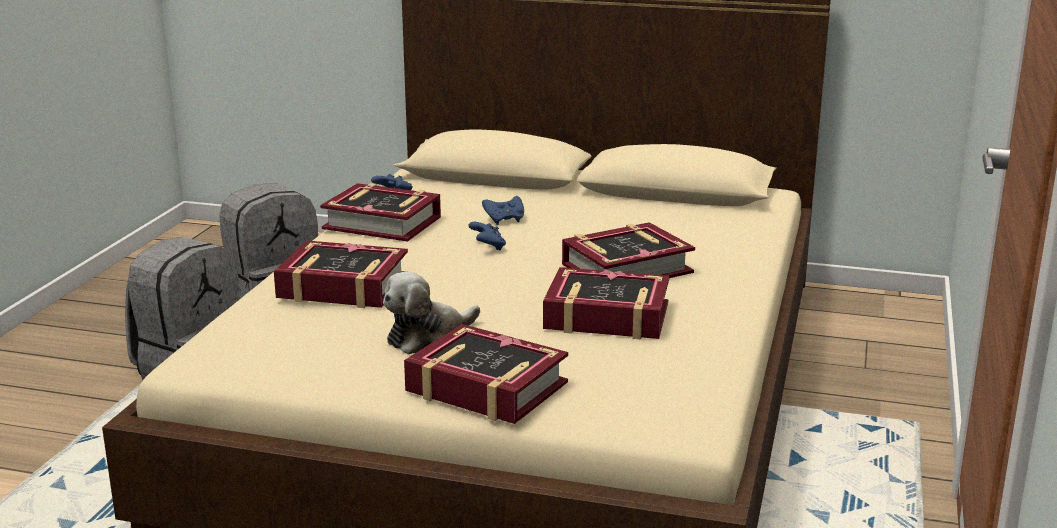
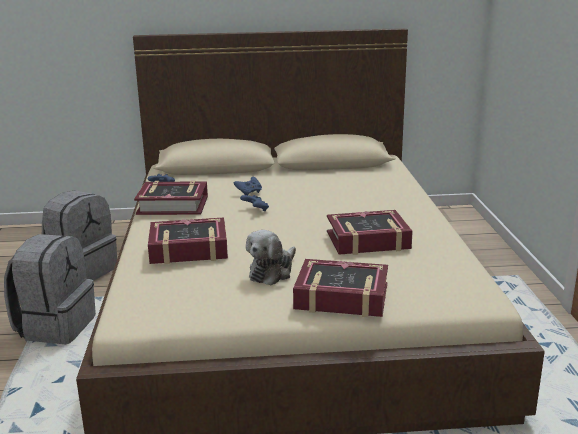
camera: 20 degrees left, 0 degrees up
(626, 268) = (350, 210): book -> none

